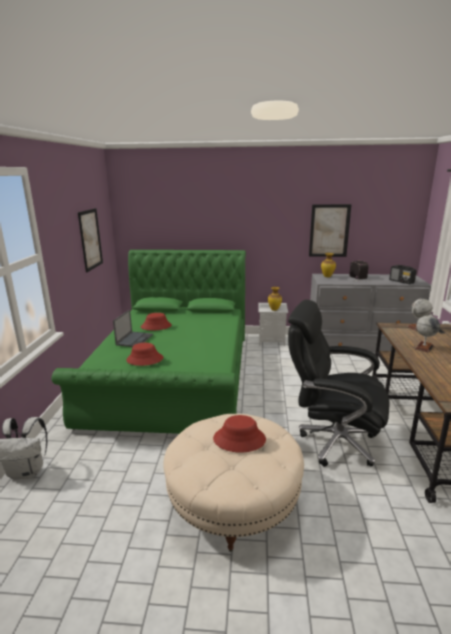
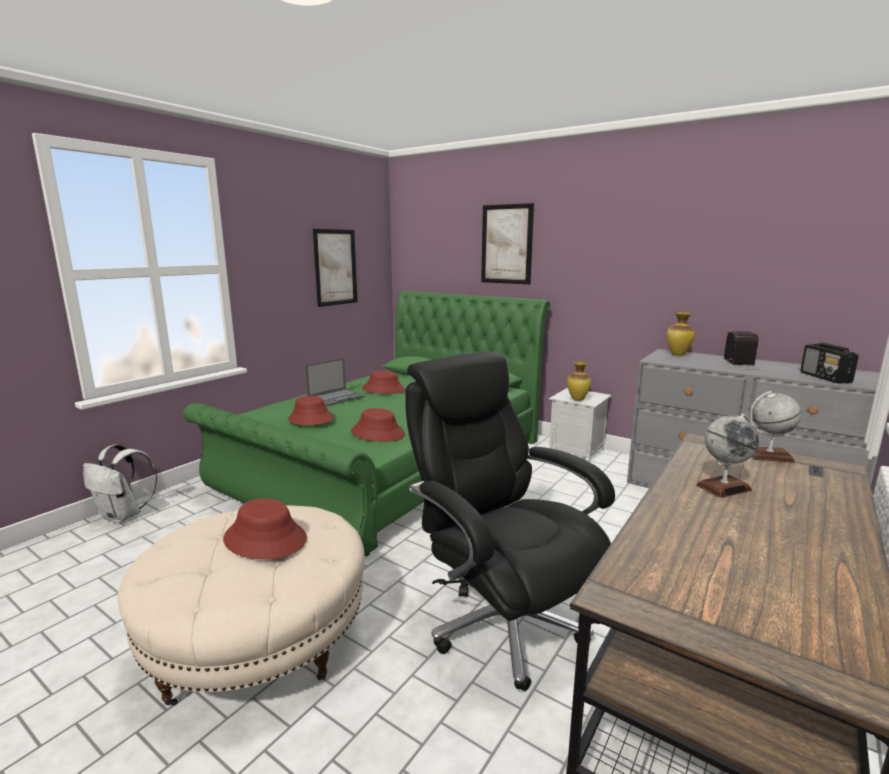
camera: 30 degrees right, 5 degrees down
(202, 358) = (378, 433): none -> red hat
(329, 230) = (695, 274): picture -> picture (506, 244)

